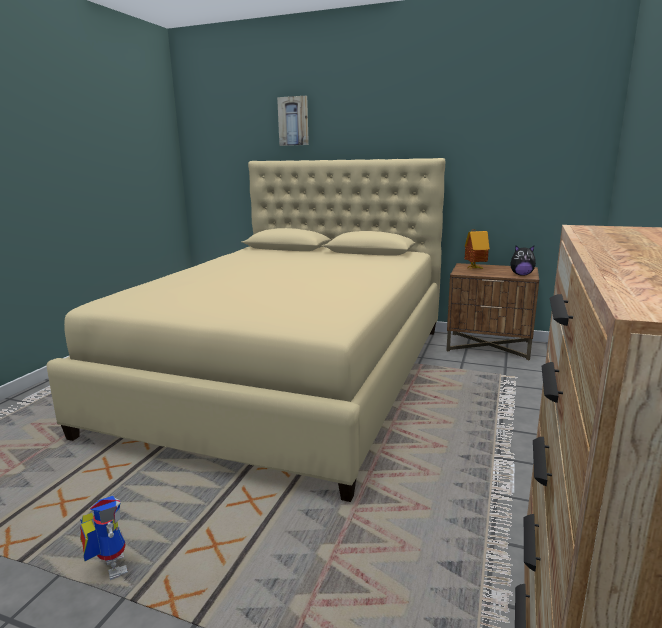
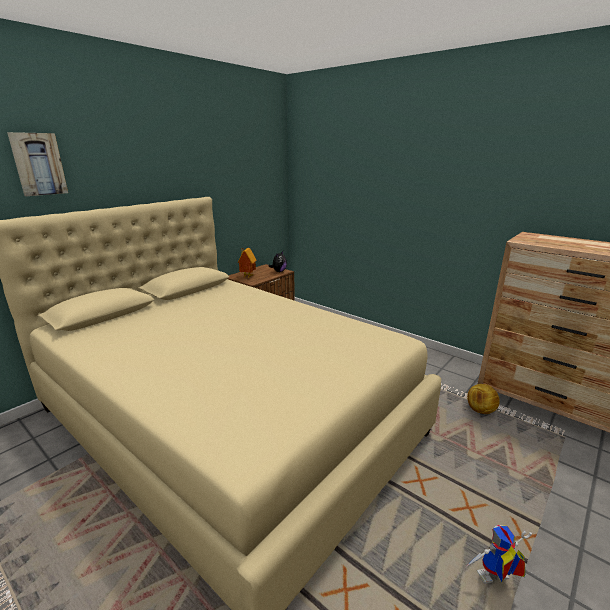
camera: 70 degrees left, 5 degrees up
(462, 563) = (480, 410): none -> football

